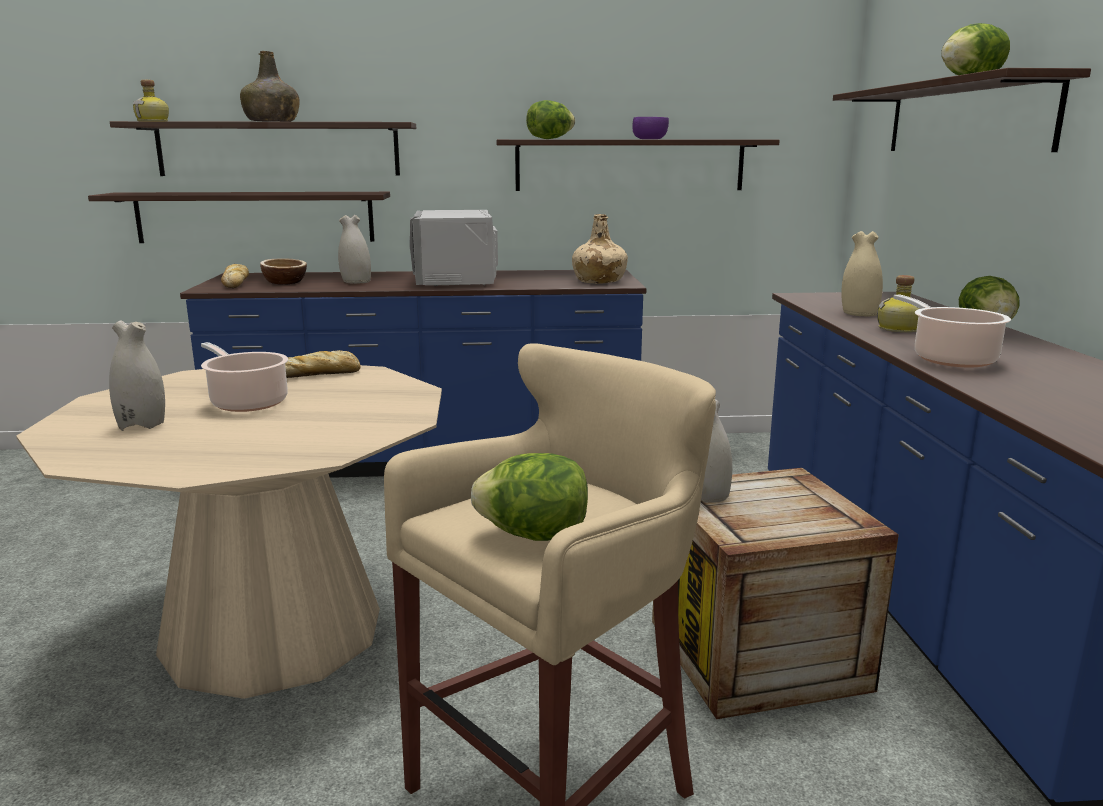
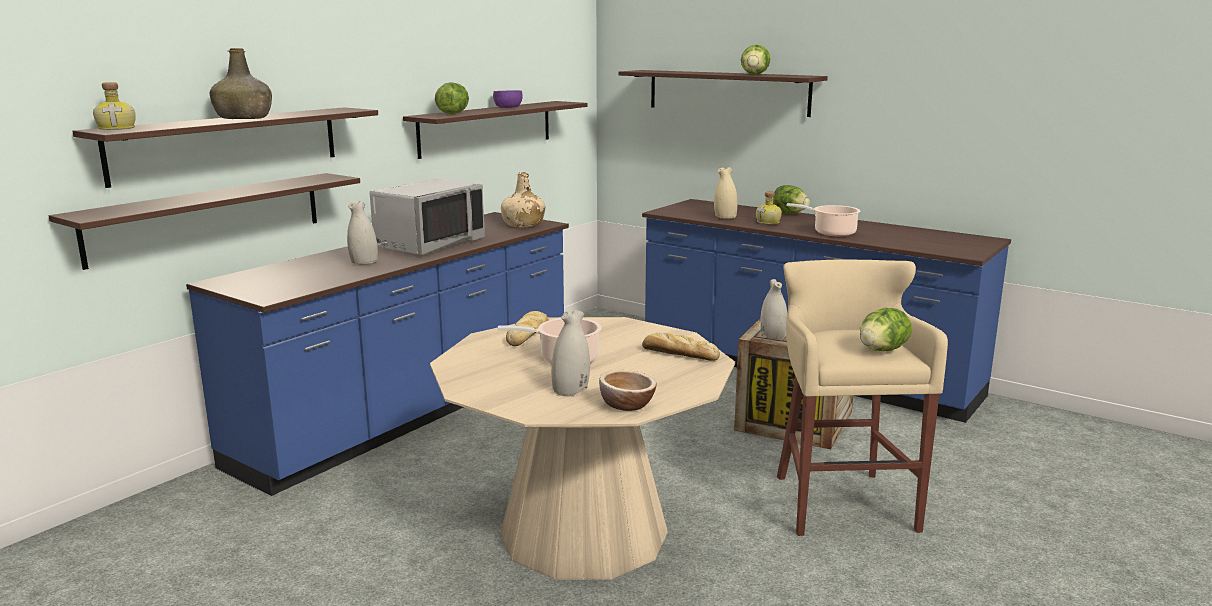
camera: 50 degrees left, 0 degrees up
(236, 283) = (263, 287): bread -> bread (678, 354)
(285, 282) = (307, 276): bowl -> bowl (627, 404)
(457, 280) = (429, 244): grey microwave -> grey microwave turned 90 degrees counterclockwise

